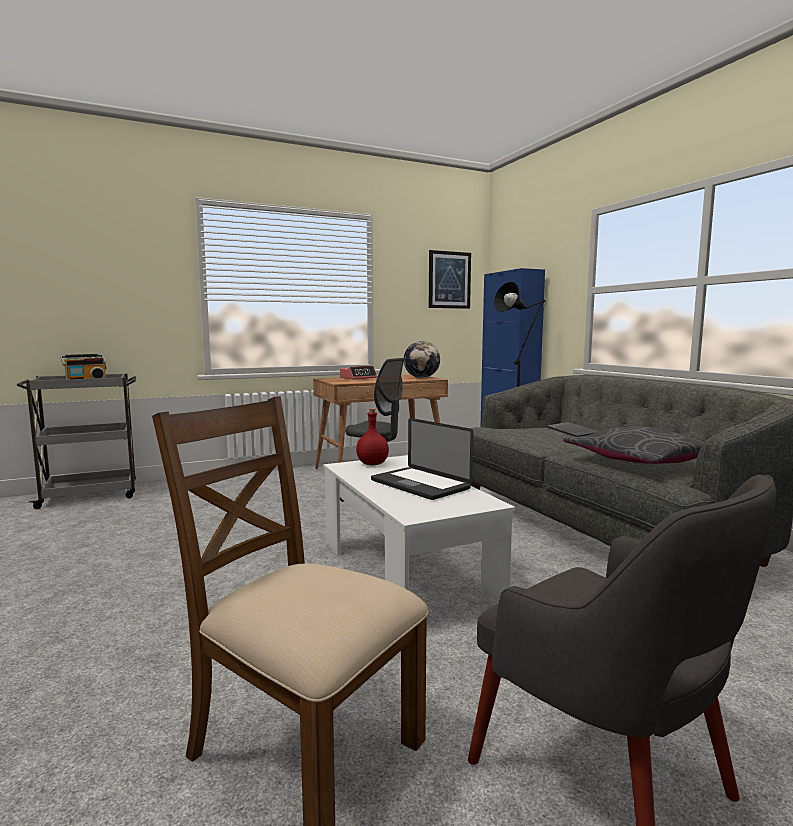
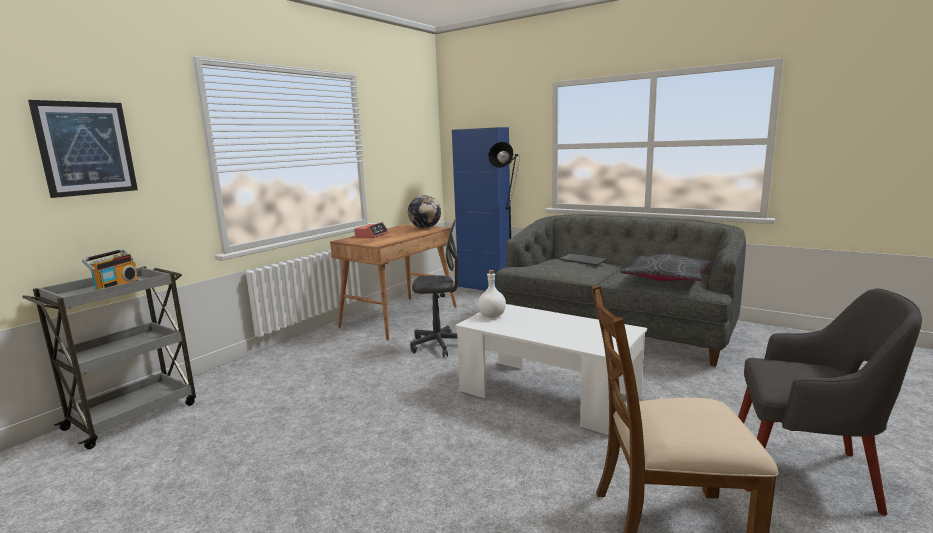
camera: 30 degrees left, 5 degrees up
(372, 464) = (492, 316): red bottle -> white bottle
(420, 484) = (561, 325): laptop -> none
(449, 280) = (415, 134): picture -> picture (86, 148)

